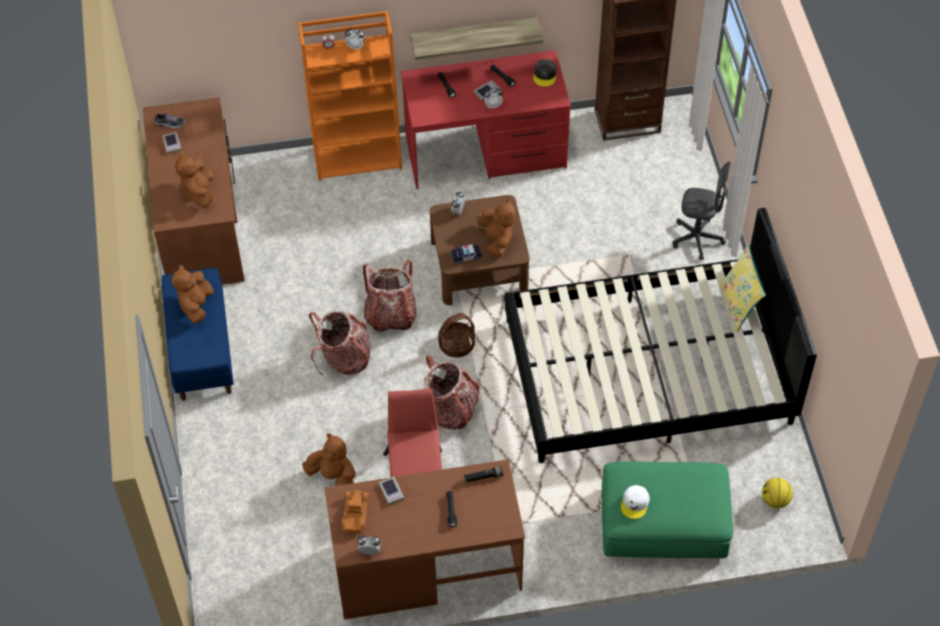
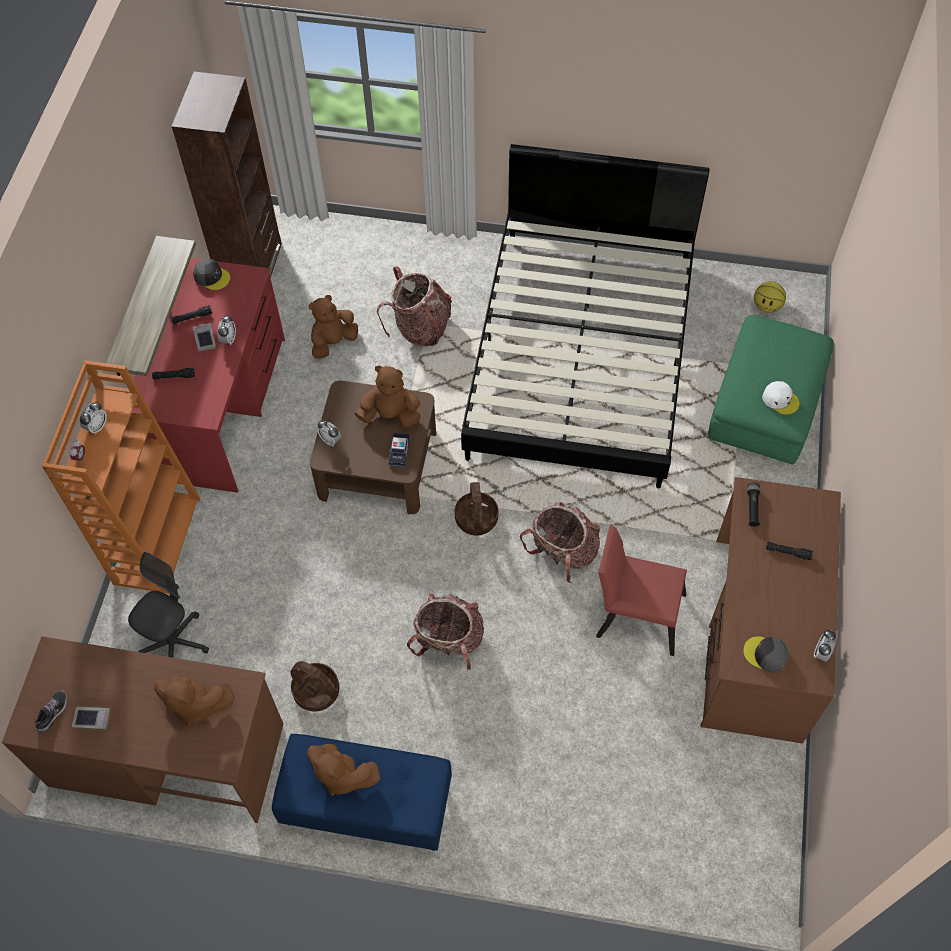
camera: 70 degrees left, 5 degrees up
(275, 292) = (316, 691): none -> basket
(333, 476) = (608, 700): brown plush toy -> brown plush toy (333, 342)
(354, 514) = (766, 655): toy truck -> grey cap
(390, 315) = (407, 573): backpack -> backpack (420, 328)
(391, 492) = (745, 606): book -> none
(697, 239) = (434, 260): grey office chair -> grey office chair (175, 642)
(739, 305) = (563, 238): yellow pillow -> none

